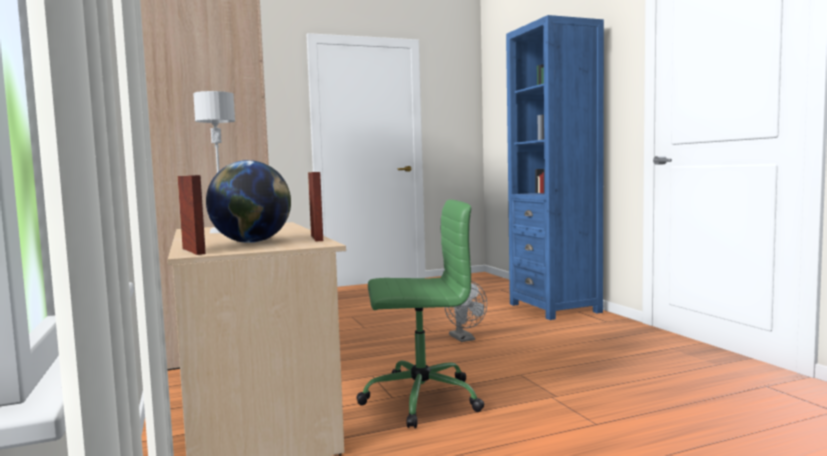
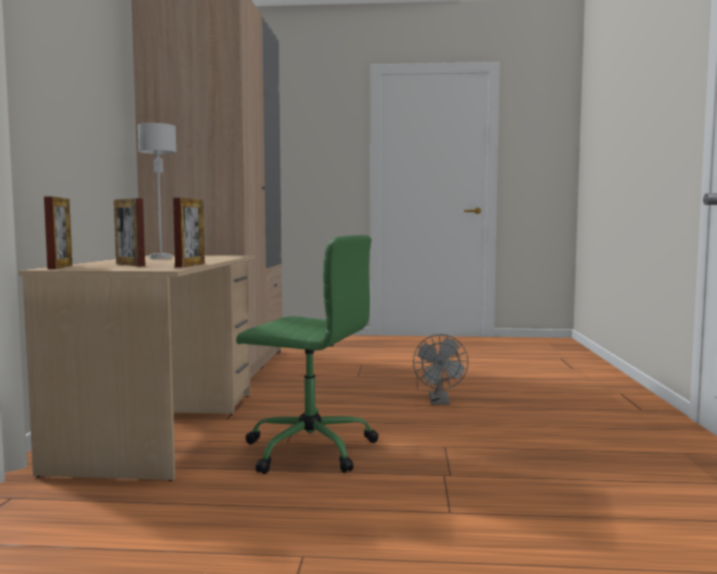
camera: 25 degrees right, 0 degrees up
(251, 242) = (130, 265): globe -> picture frame
(554, 308) = (596, 386): blue bookcase -> none

